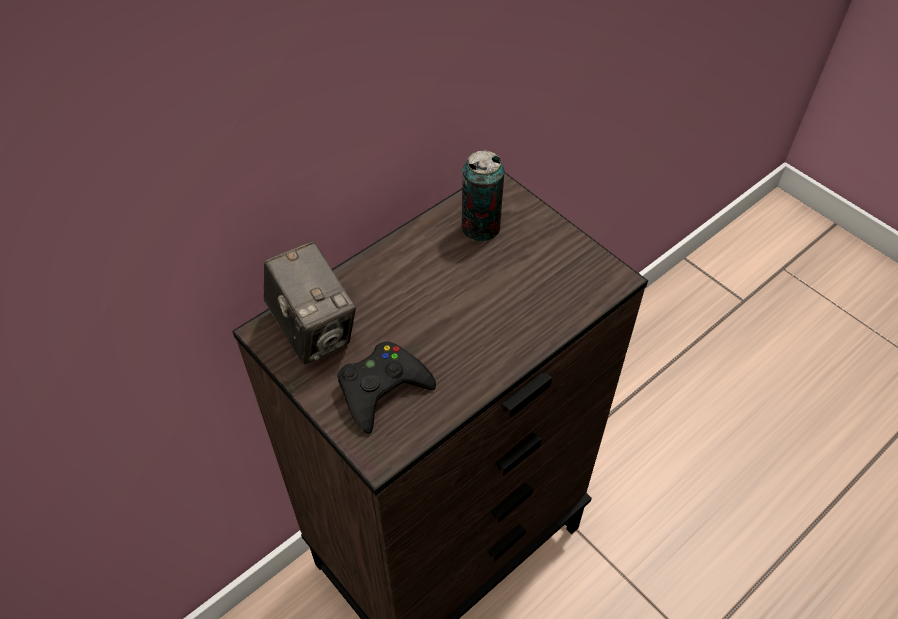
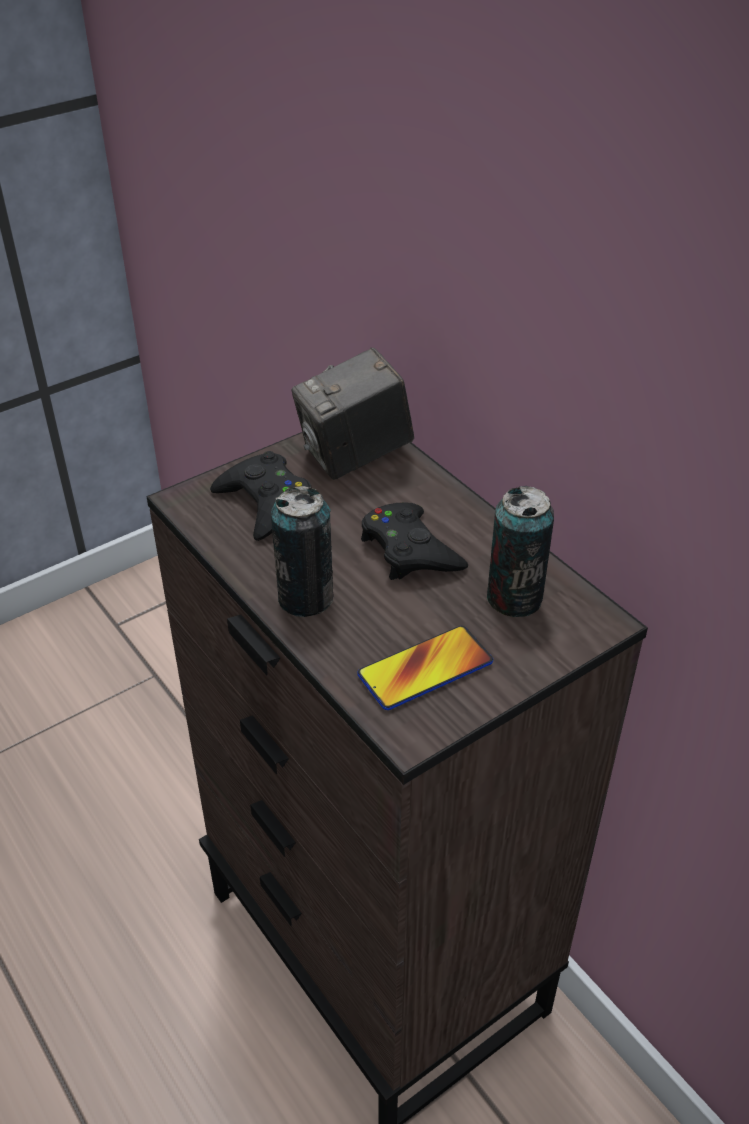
camera: 95 degrees right, 10 degrees down
(436, 287) = (409, 550): none -> black game controller
(498, 347) = (305, 598): none -> can
(557, 272) = (425, 669): none -> phone

